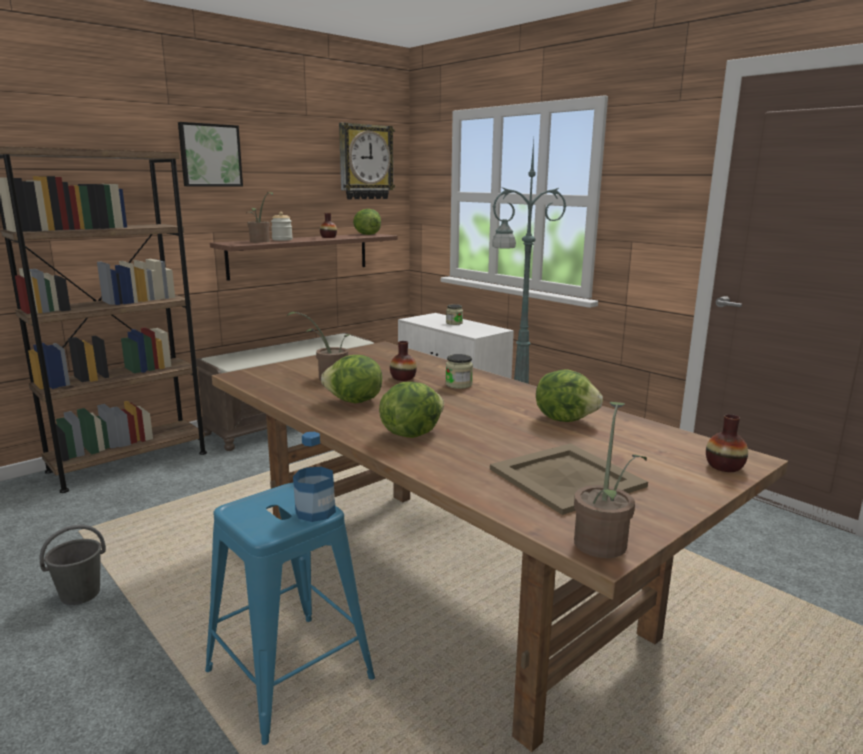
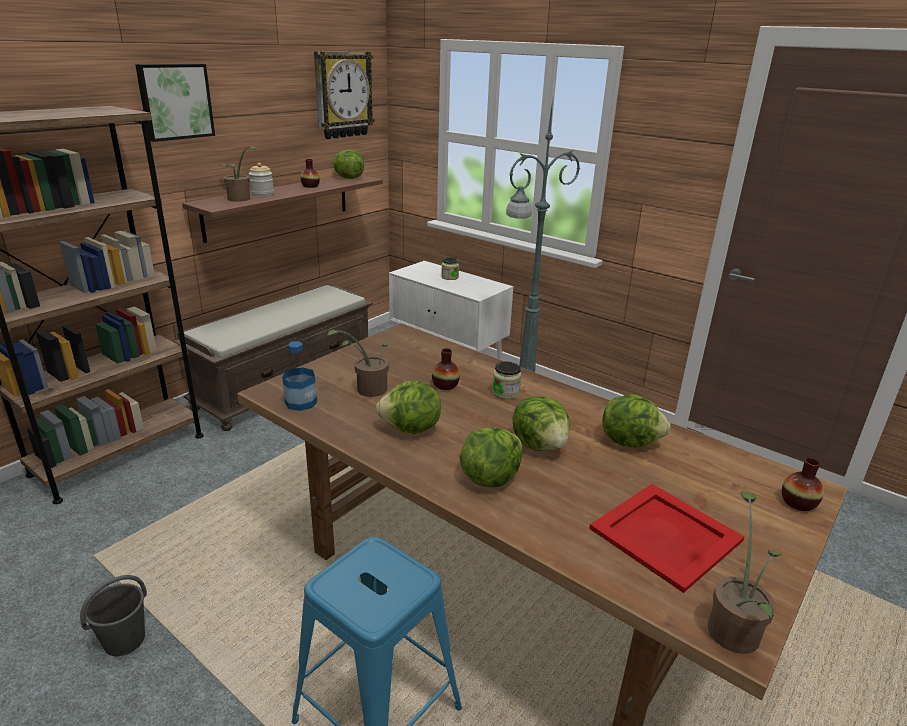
camera: 10 degrees left, 10 degrees up
(315, 511) = (412, 580): bottle -> bottle (301, 402)
(473, 416) = (540, 445): none -> lettuce
(565, 477) = (664, 534): beige tray -> red tray

